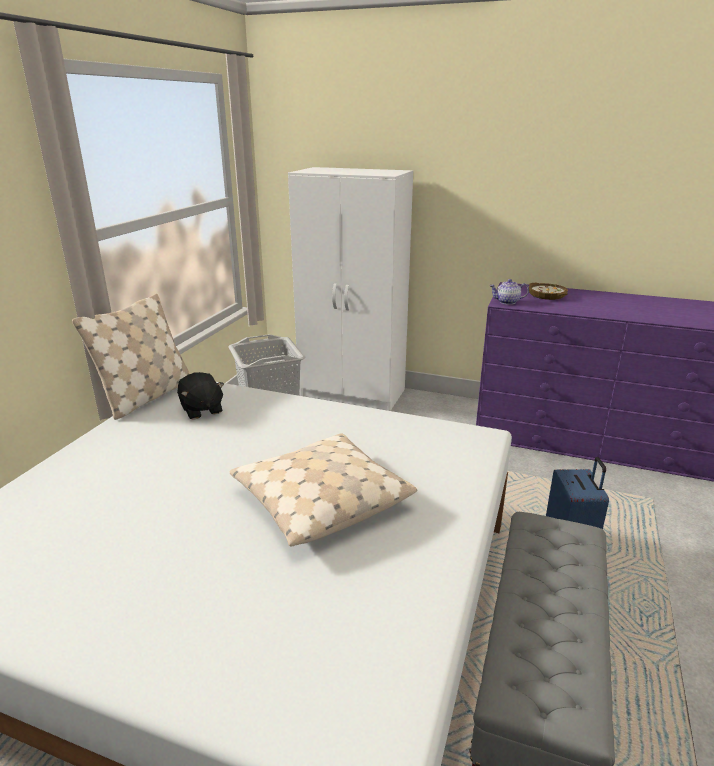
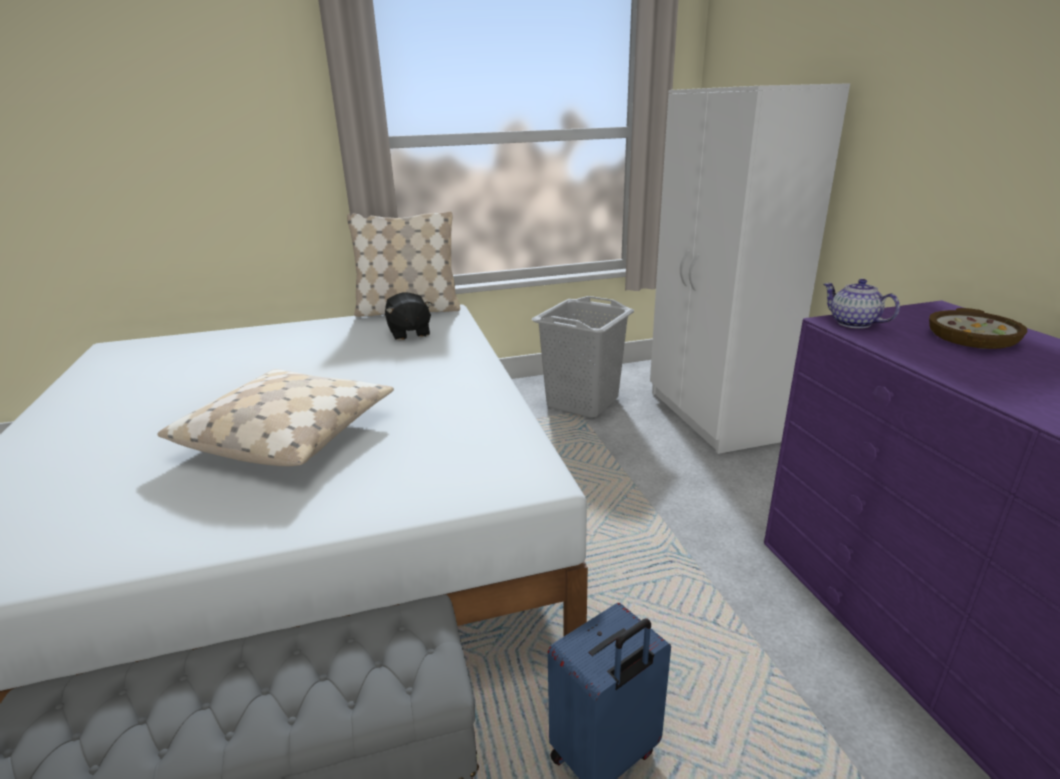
camera: 55 degrees right, 0 degrees up
(201, 410) = (409, 333): black plush toy -> black plush toy turned 45 degrees counterclockwise

